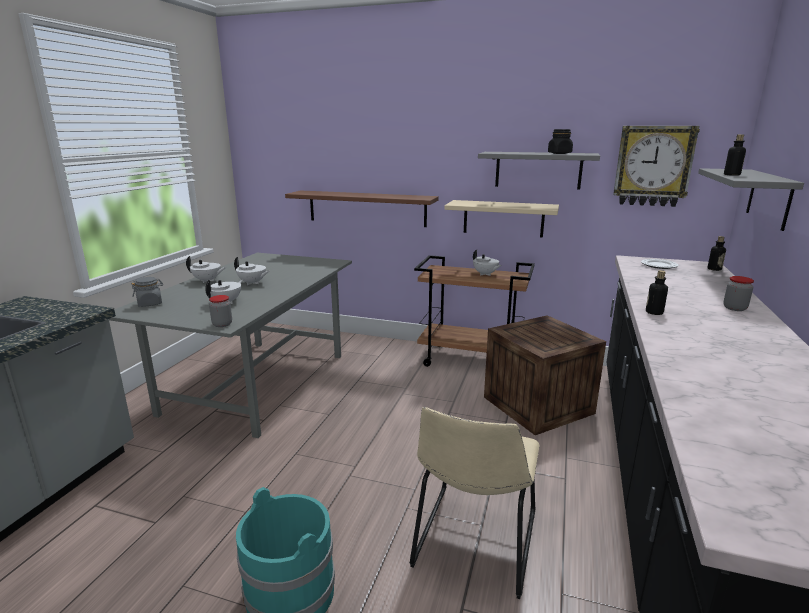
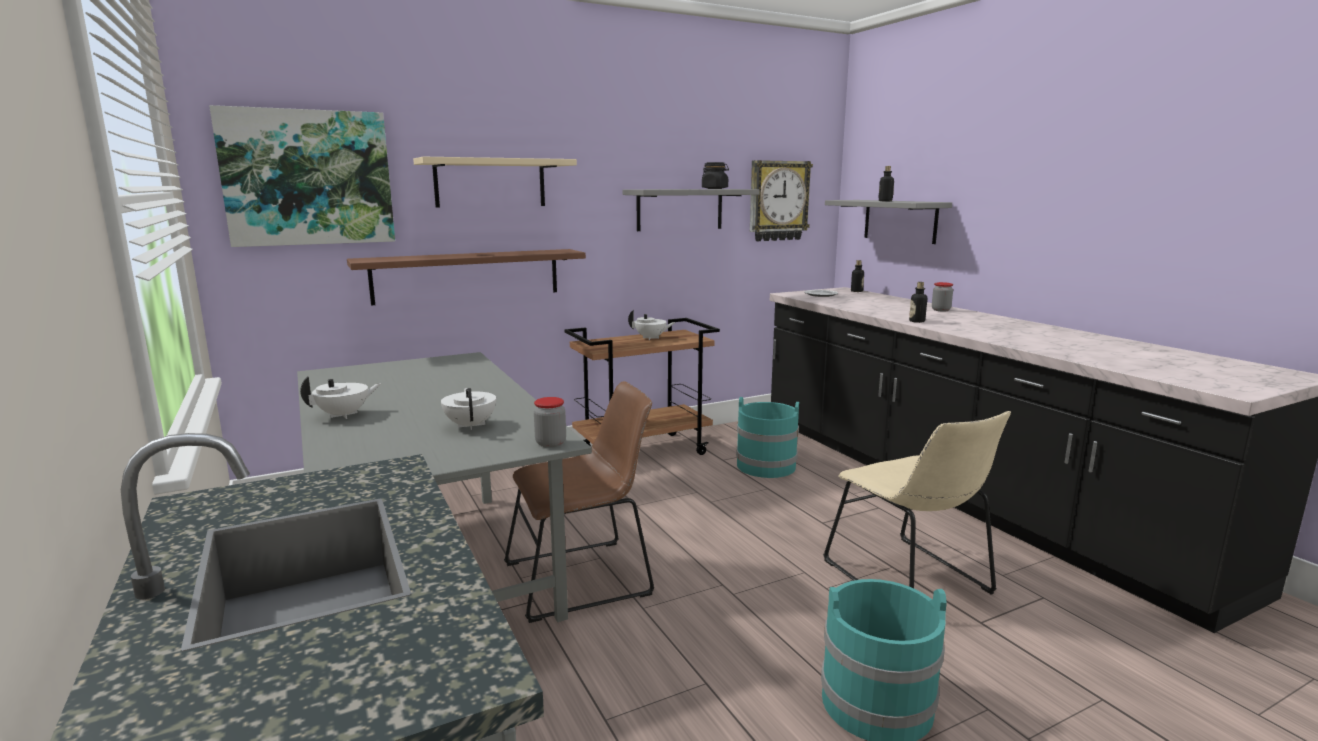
camera: 45 degrees left, 5 degrees down
(150, 303) = (350, 460): grey jar -> none
(252, 283) = (430, 400): white teapot -> none
(282, 141) = (308, 178): none -> picture
(302, 421) = (584, 577): none -> brown chair
(503, 218) = (648, 269): beige shelf -> beige shelf (490, 183)
(538, 405) = (766, 466): crate -> turquoise bucket

